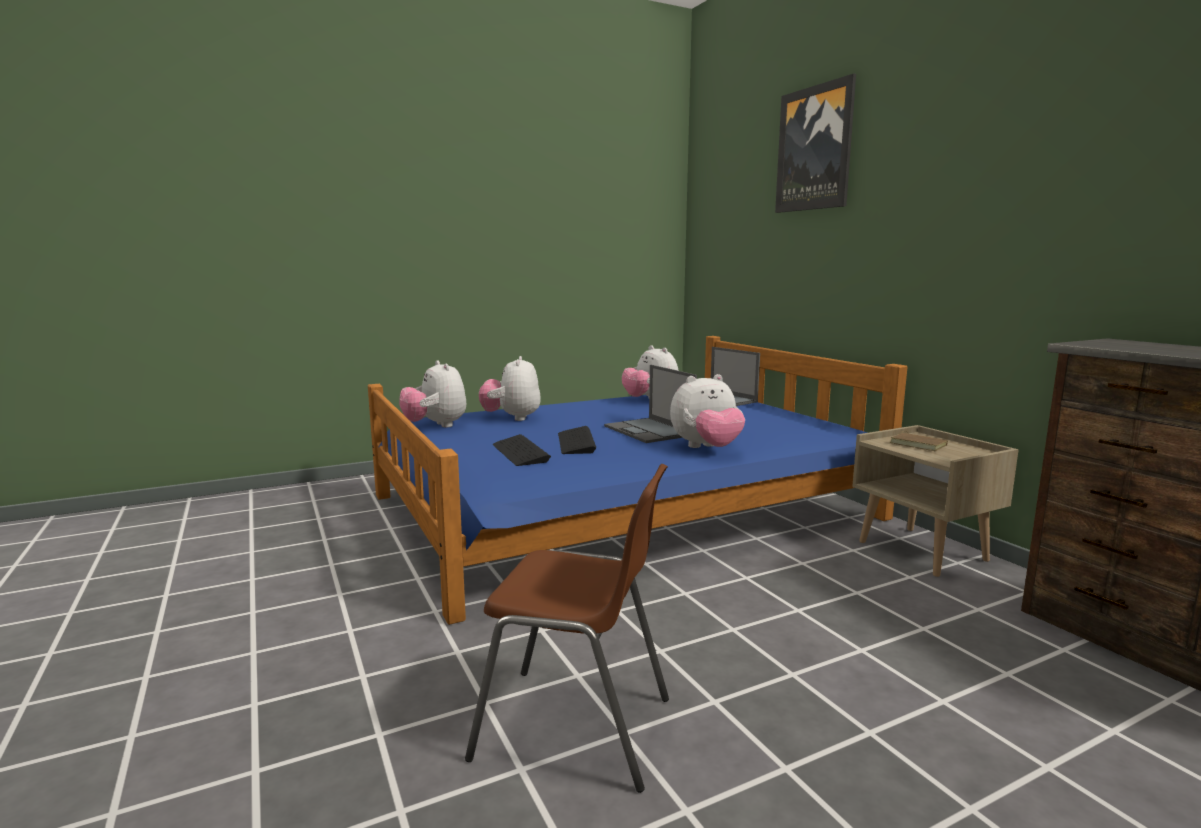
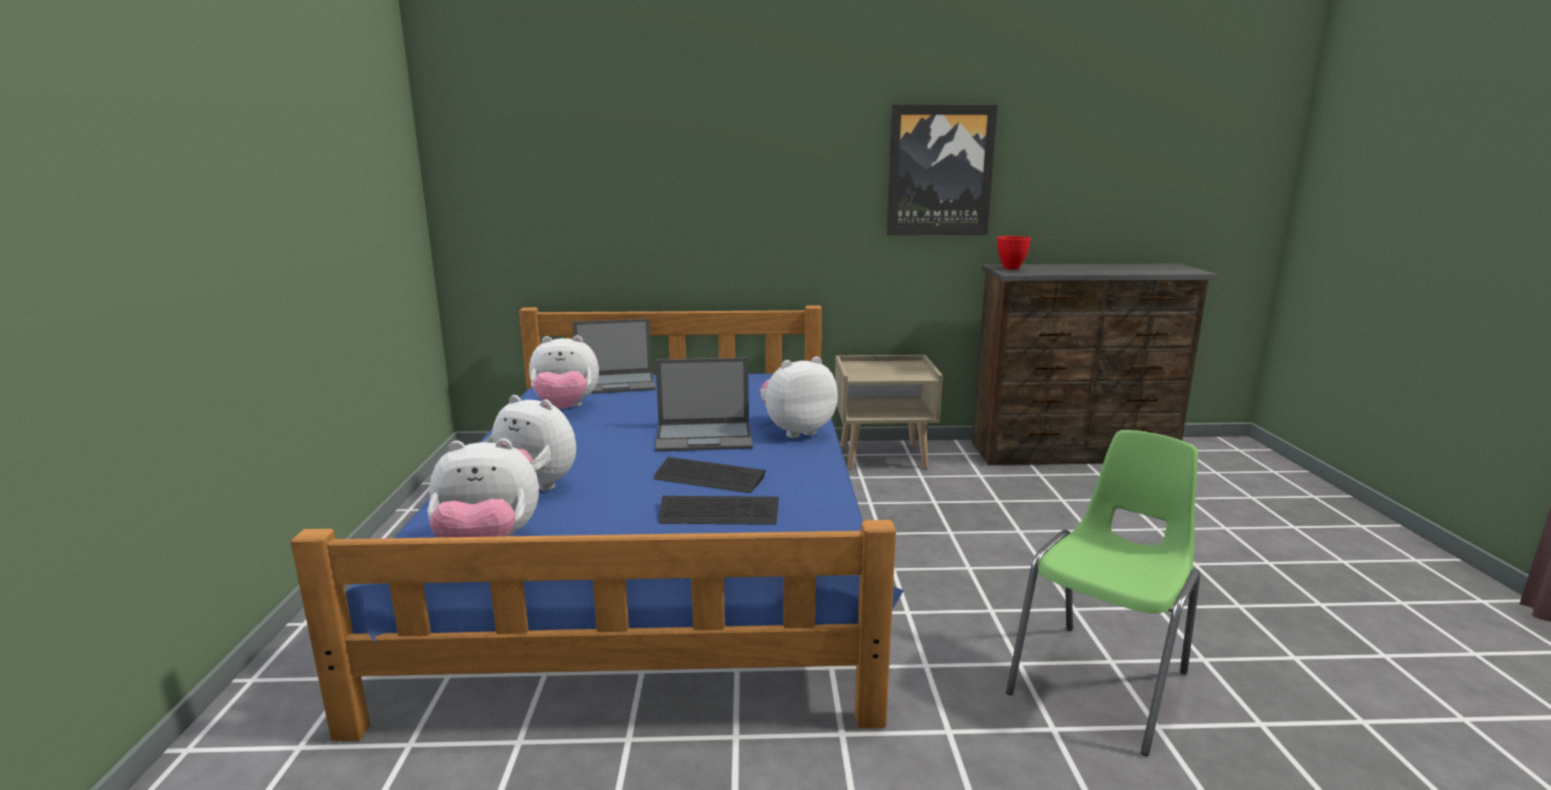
camera: 65 degrees left, 5 degrees up
(576, 728) = (1102, 683): brown chair -> green chair
(706, 448) = (796, 431): plush toy -> plush toy turned 120 degrees counterclockwise
(815, 149) = (669, 84): picture -> picture (939, 171)
(919, 444) = (876, 370): brown book -> none
(1115, 342) = (1011, 268): none -> red bowl

